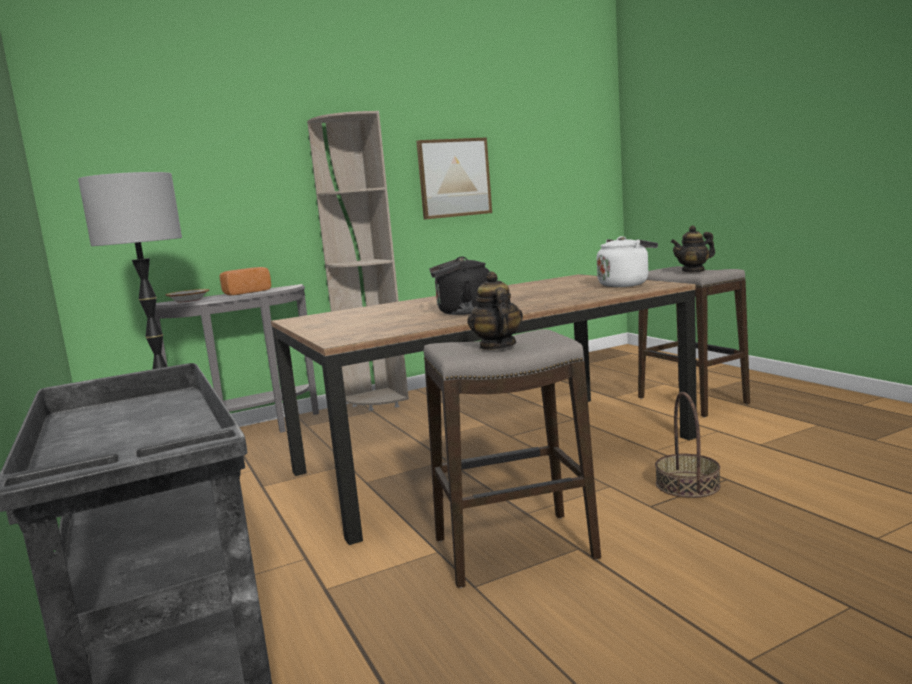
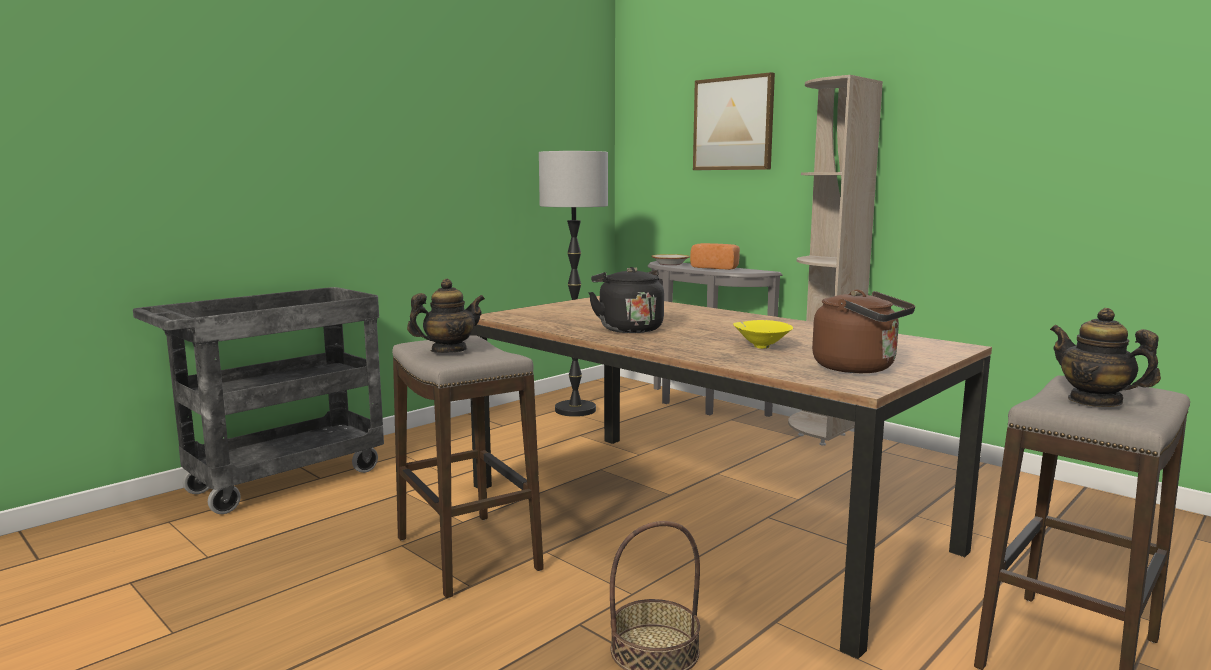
camera: 70 degrees right, 0 degrees up
(454, 178) = (1018, 162): picture -> picture (733, 124)
(556, 294) = (760, 347): none -> yellow bowl
(625, 284) = (859, 368): white kettle -> brown kettle

